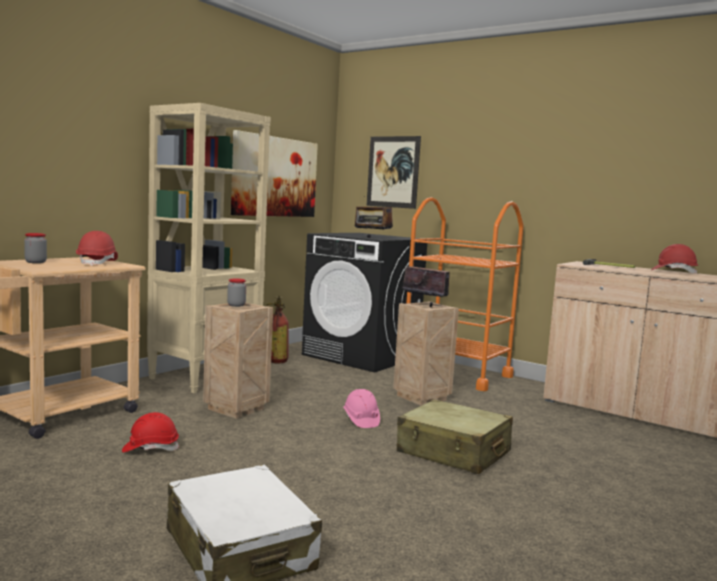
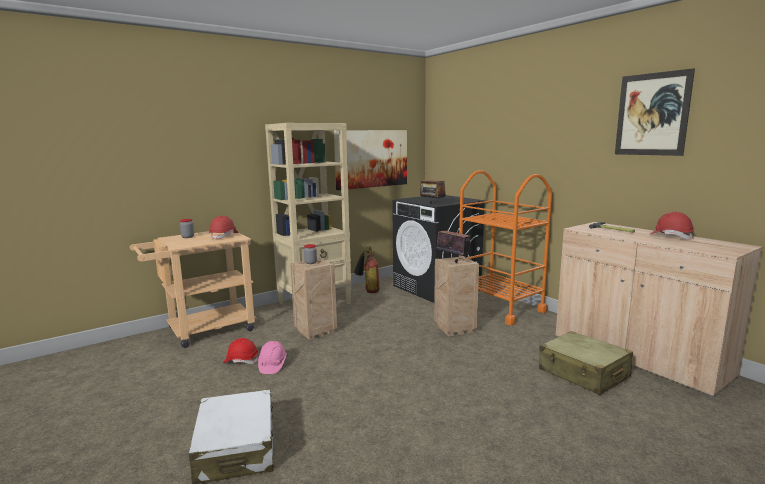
camera: 20 degrees right, 5 degrees up
(361, 420) = (393, 347): pink hard hat -> pink hard hat (272, 365)
(393, 172) = (461, 148): picture -> picture (652, 114)
(453, 452) = (441, 382): beige suitcase -> beige suitcase (583, 373)

